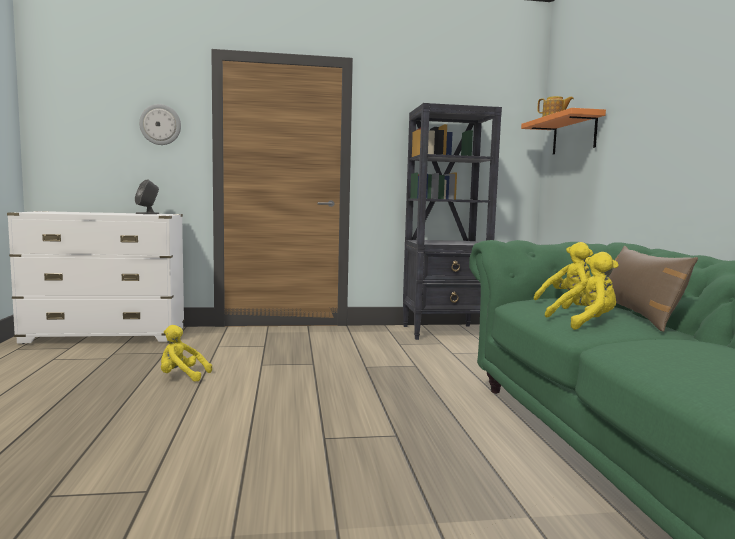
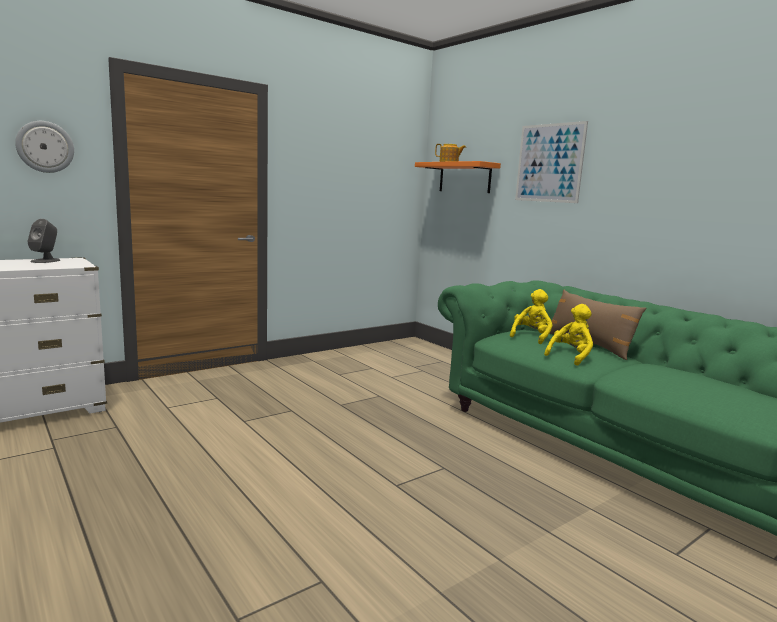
camera: 30 degrees left, 5 degrees up
(181, 376) = (180, 452): yellow plush toy -> none
(444, 332) = (360, 355): black bookcase -> none
(652, 97) = (549, 163): none -> picture

